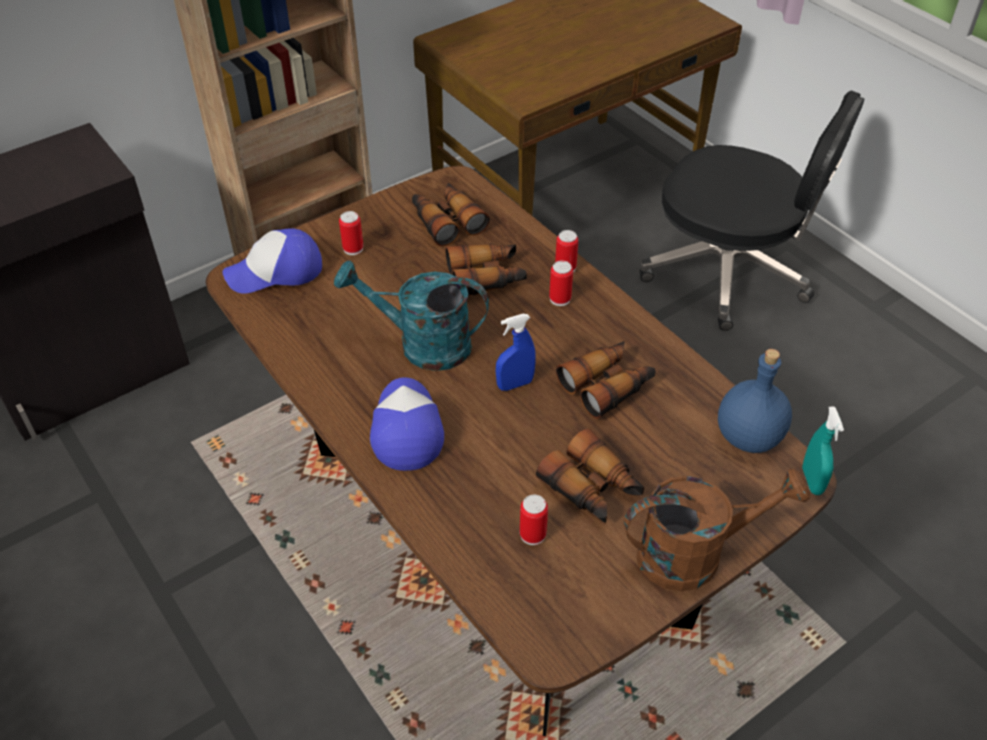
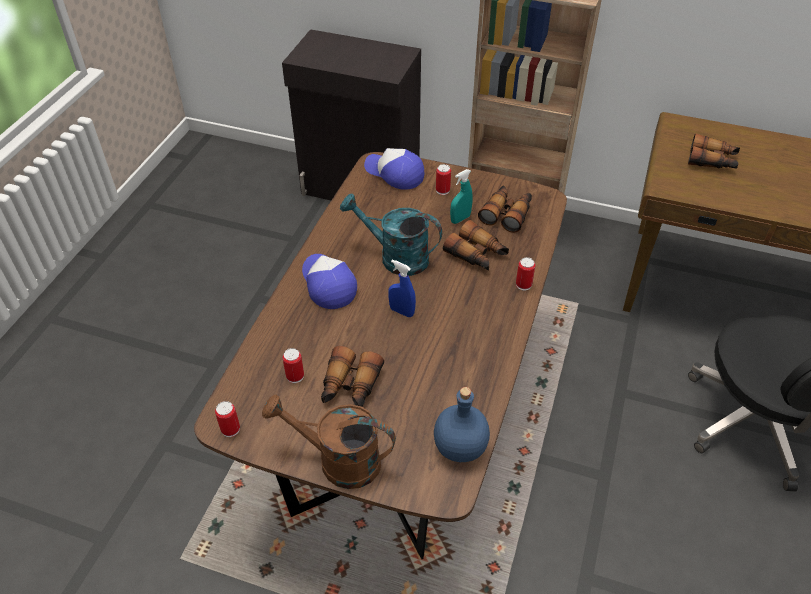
camera: 55 degrees right, 0 degrees up
(406, 428) = (328, 284): cap -> cap turned 75 degrees counterclockwise
(422, 344) = (395, 257): turquoise watering can -> turquoise watering can turned 45 degrees counterclockwise
(560, 299) = (493, 296): can -> can (230, 429)
(607, 385) = (440, 354): binoculars -> binoculars (712, 160)
(694, 553) = (338, 461): brown watering can -> brown watering can turned 150 degrees clockwise
(812, 481) = (451, 500): turquoise spray bottle -> turquoise spray bottle (460, 219)

